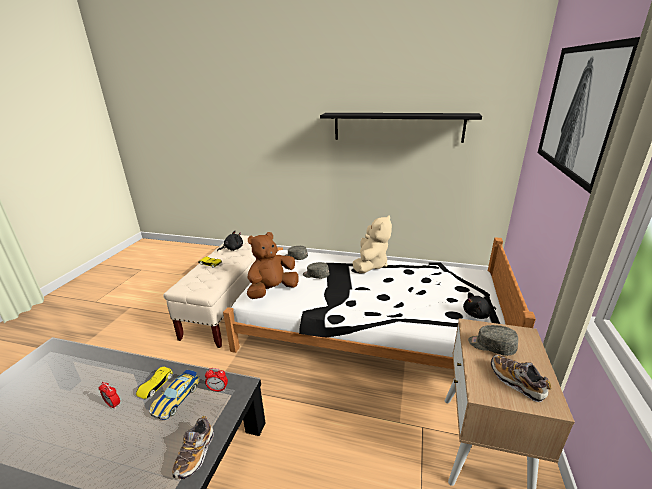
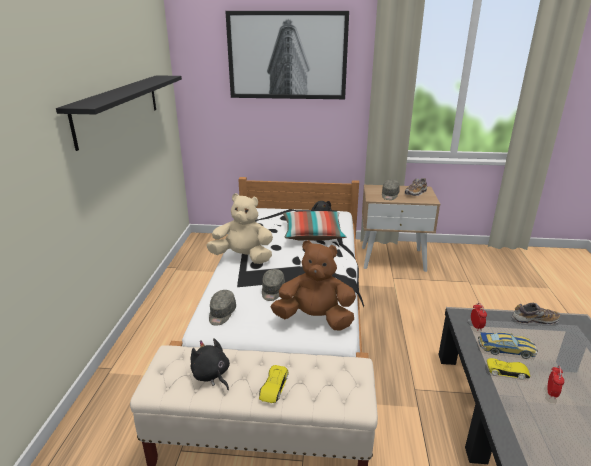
camera: 100 degrees left, 0 degrees up
(272, 290) = (315, 319): brown plush toy -> brown plush toy turned 150 degrees clockwise
(418, 302) = (313, 234): none -> pillow

